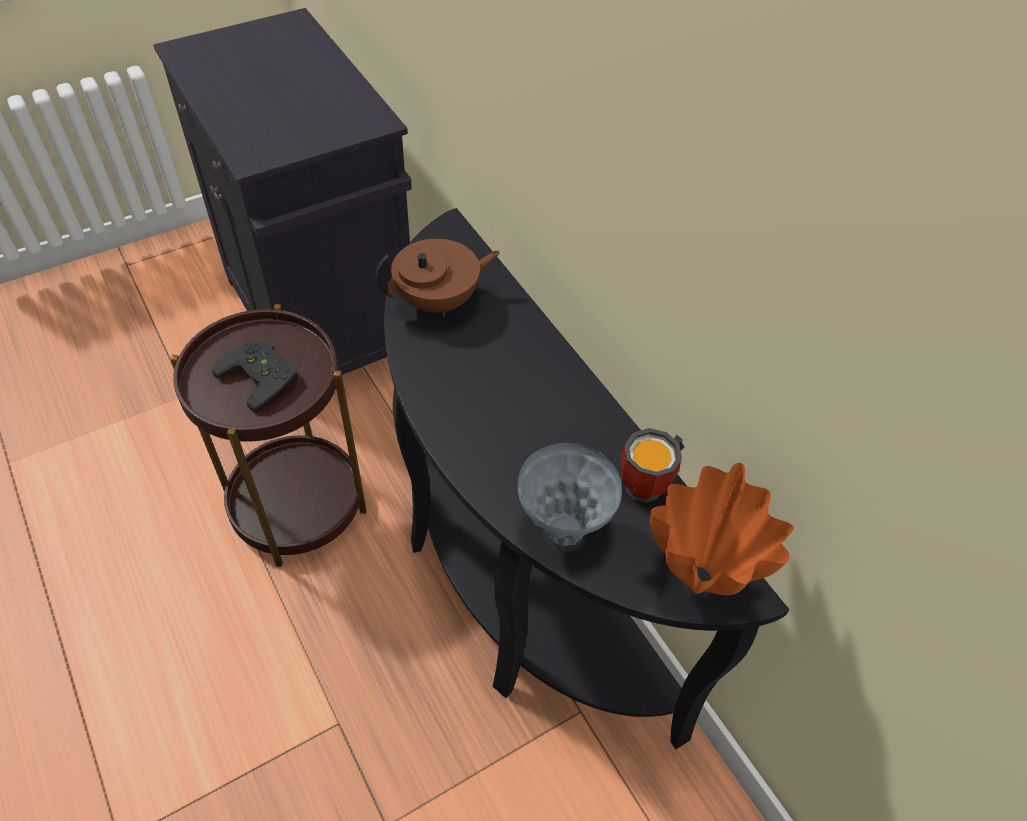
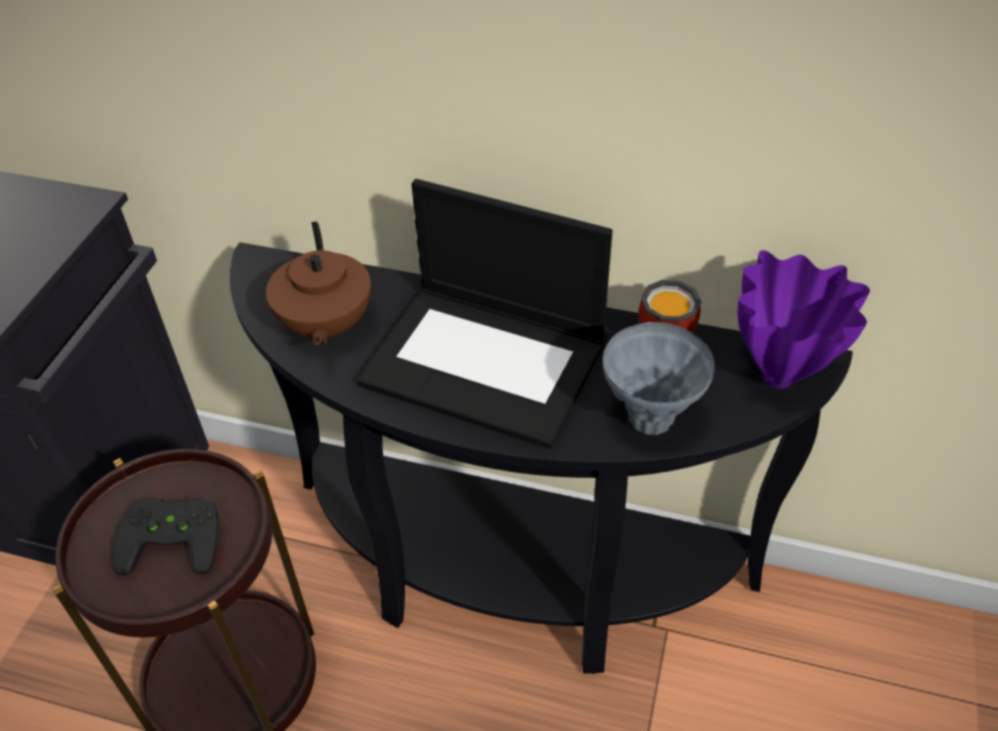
camera: 40 degrees left, 5 degrees down
(439, 301) = (325, 326): brown teapot -> brown teapot turned 150 degrees clockwise
(506, 402) = (486, 363): none -> laptop
(697, 581) = (779, 380): orange vase -> purple vase

